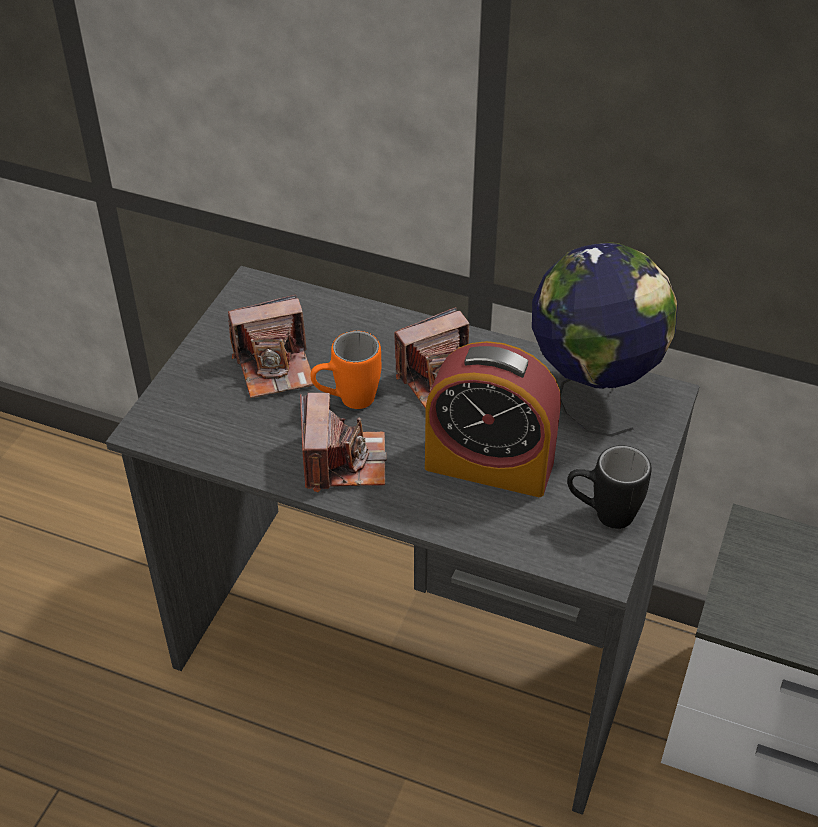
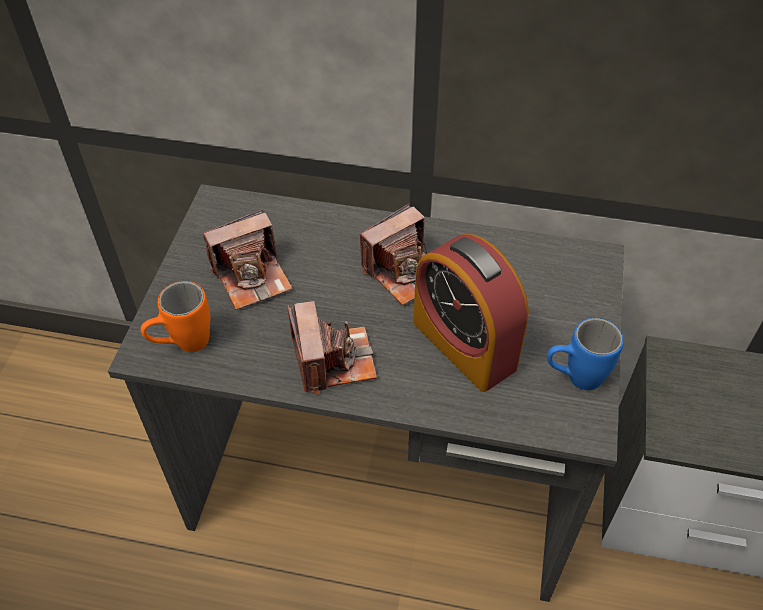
camera: 10 degrees left, 5 degrees up
(347, 401) = (323, 301): orange mug -> orange mug (183, 345)
(489, 465) = (464, 344): alarm clock -> alarm clock turned 45 degrees clockwise
(592, 394) = (536, 266): globe -> none
(602, 514) = (574, 378): black mug -> blue mug

